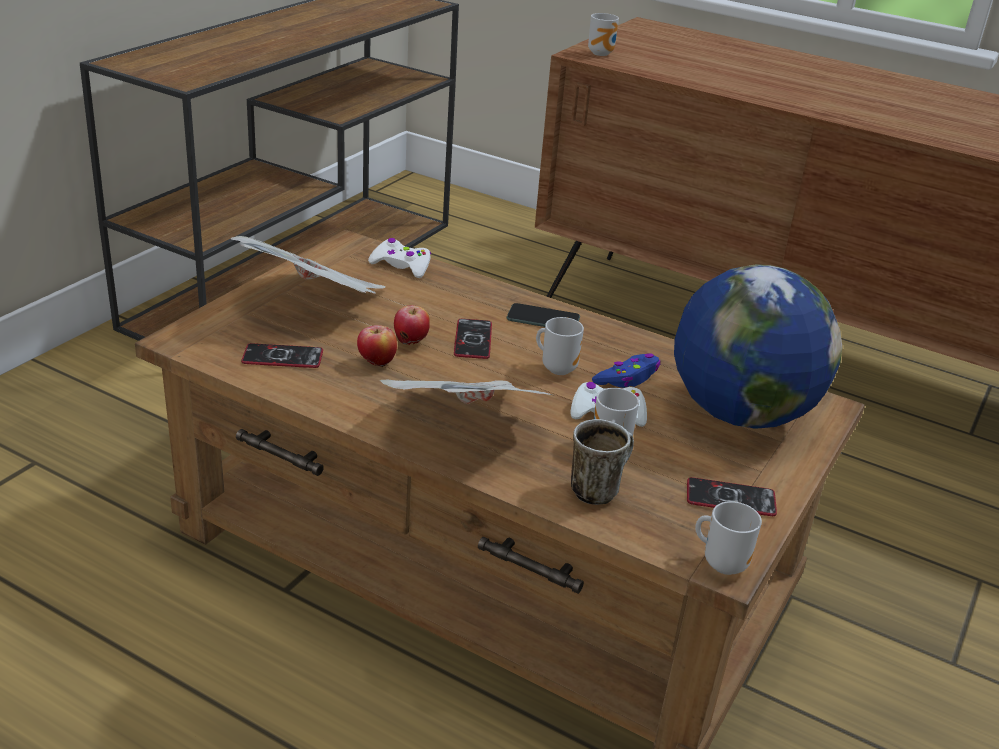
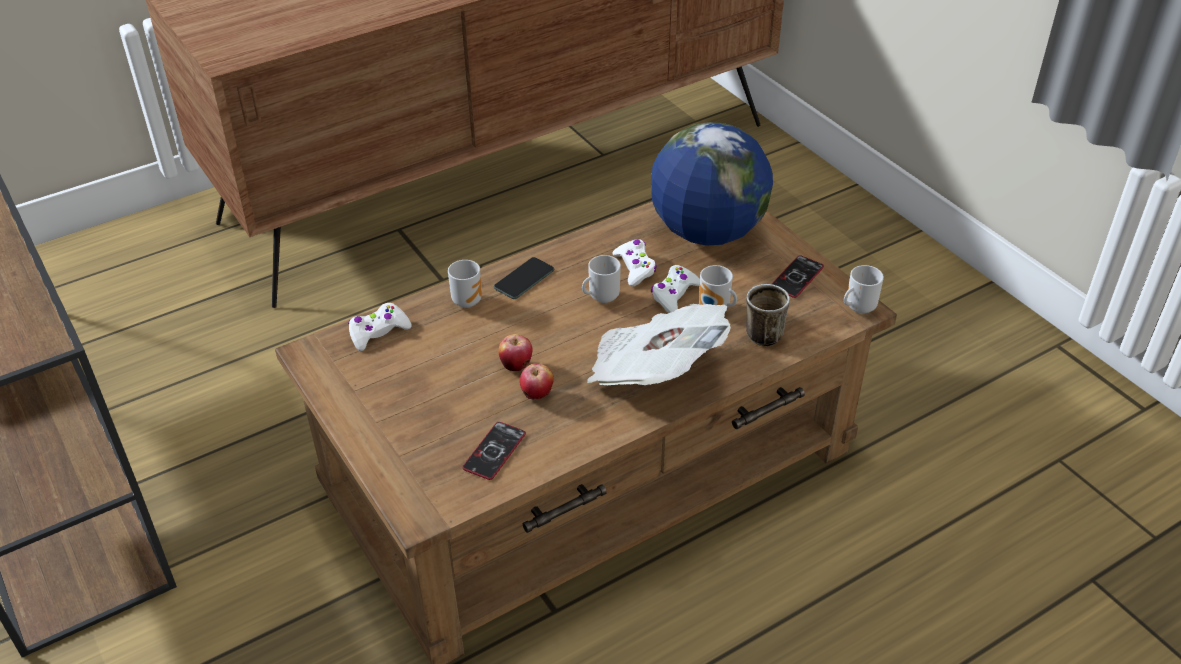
camera: 60 degrees left, 10 degrees up
(314, 302) = (409, 407): newspaper -> none
(473, 340) = (533, 329): phone -> none
(602, 53) = (233, 48): mug -> mug (467, 300)
(627, 378) = (635, 267): blue game controller -> white game controller

